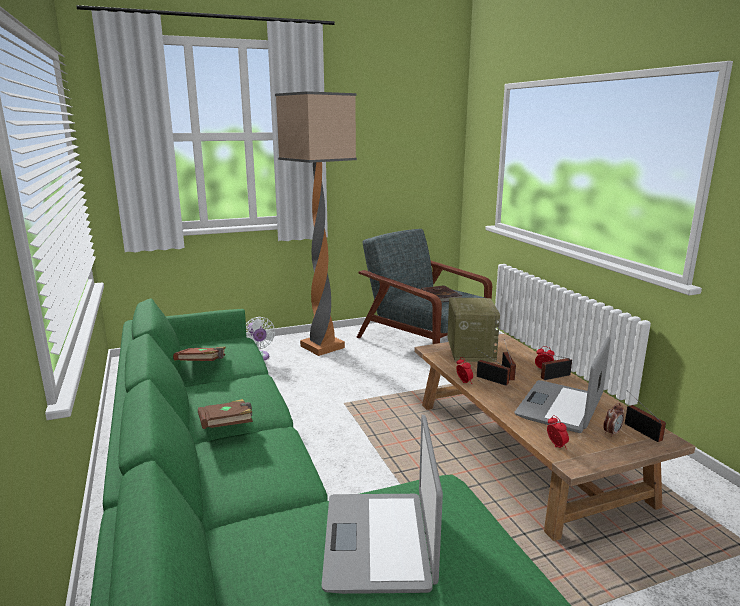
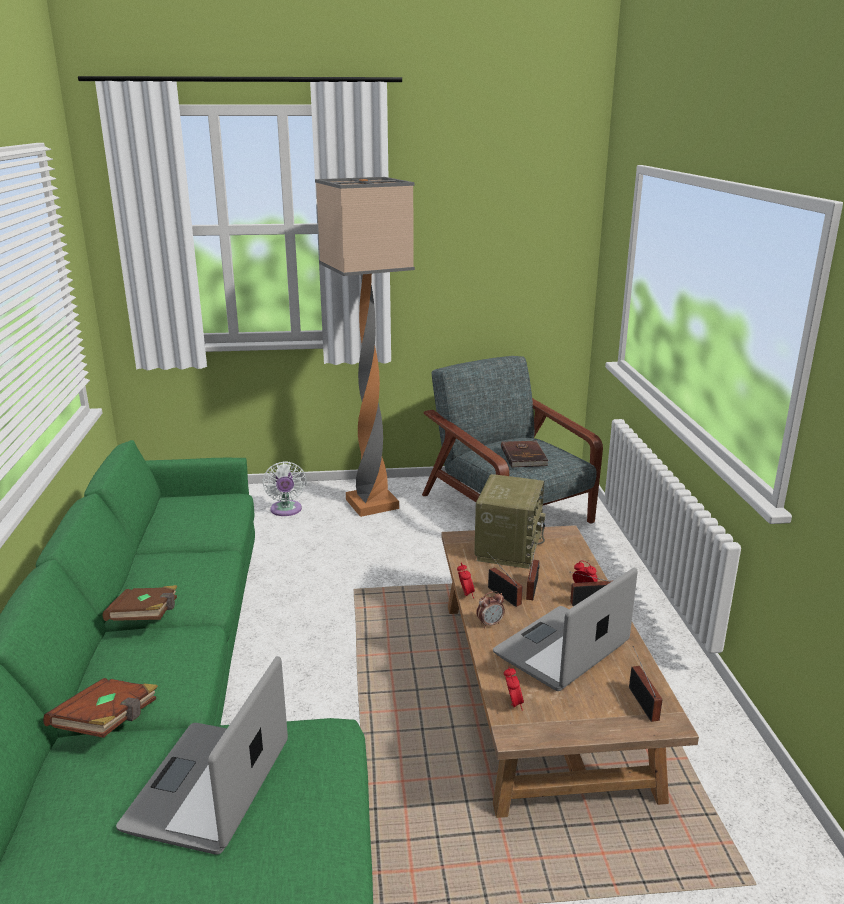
camera: 15 degrees right, 5 degrees up
(203, 365) = (170, 530): brown book -> brown book (108, 722)
(612, 433) = (600, 698): alarm clock -> alarm clock (490, 624)

